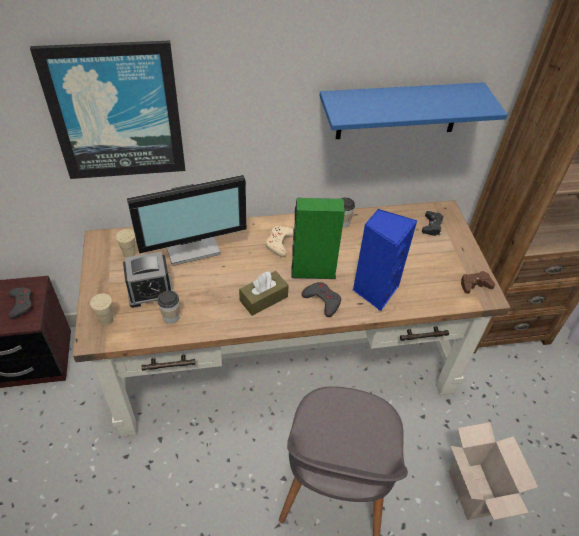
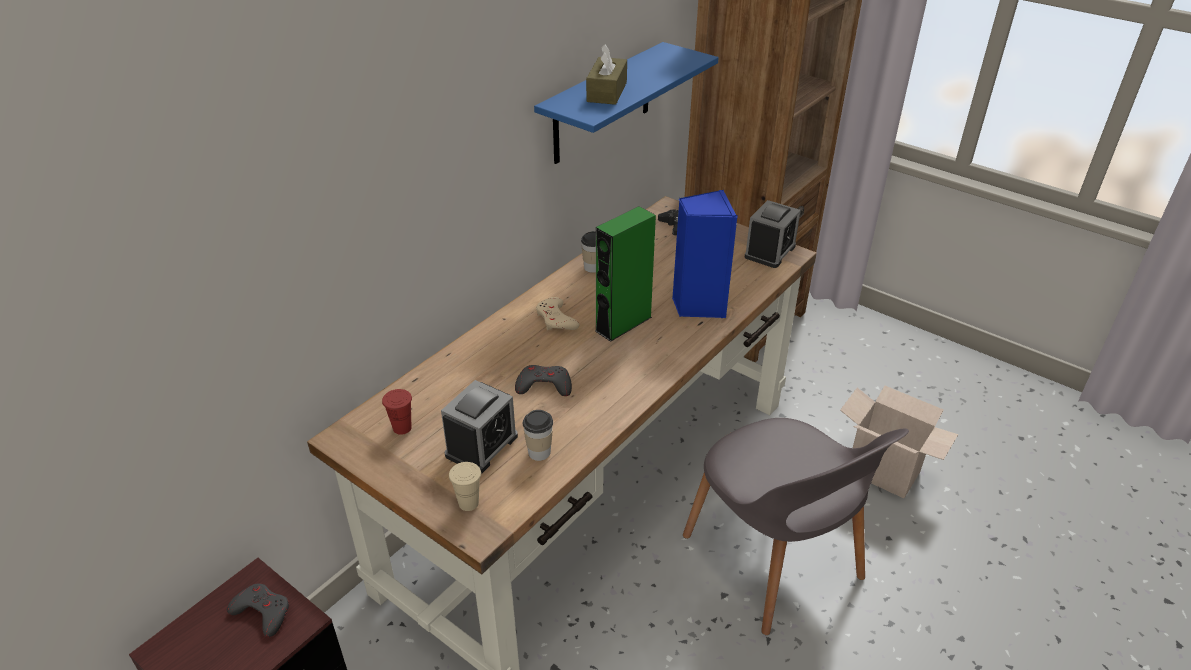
camera: 40 degrees left, 10 degrees down
(116, 112) = (330, 224): picture -> none
(129, 254) = (402, 428): beige cup -> red cup
(192, 245) = (464, 375): monitor -> none
(263, 298) = (609, 375): brown tissue box -> brown tissue box (607, 92)
(322, 300) = (665, 341): grey game controller -> grey game controller (544, 385)
(475, 285) = (770, 251): brown game controller -> alarm clock

